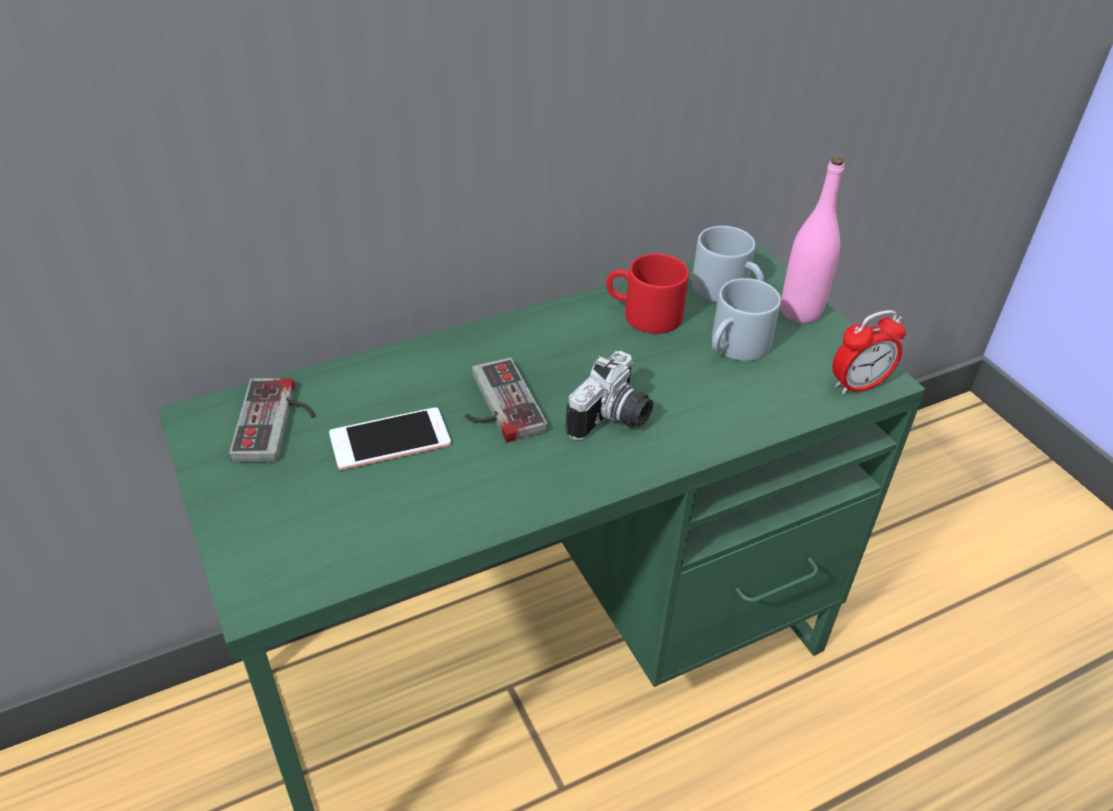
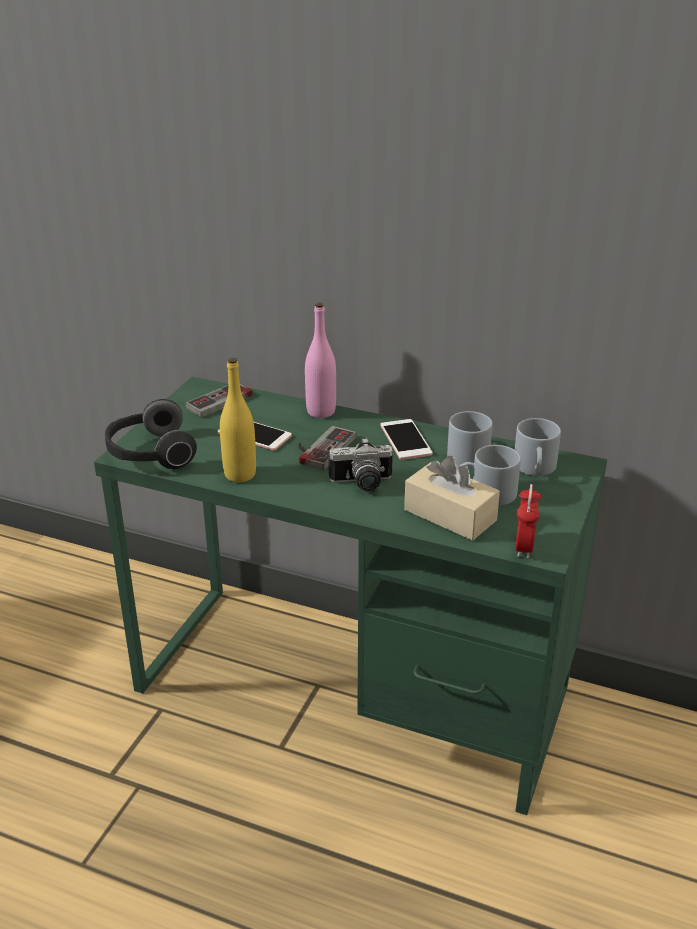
camera: 50 degrees right, 10 degrees down
(296, 567) = (150, 454): none -> headphones
(465, 508) = (240, 474): none -> yellow bottle
(565, 335) = (405, 440): none -> phone
(642, 314) = (463, 453): red mug -> grey mug
(749, 396) = (450, 515): none -> beige tissue box
(800, 311) = (561, 500): pink bottle -> pink bottle (321, 411)
(858, 385) = (524, 547): alarm clock -> alarm clock turned 75 degrees clockwise

